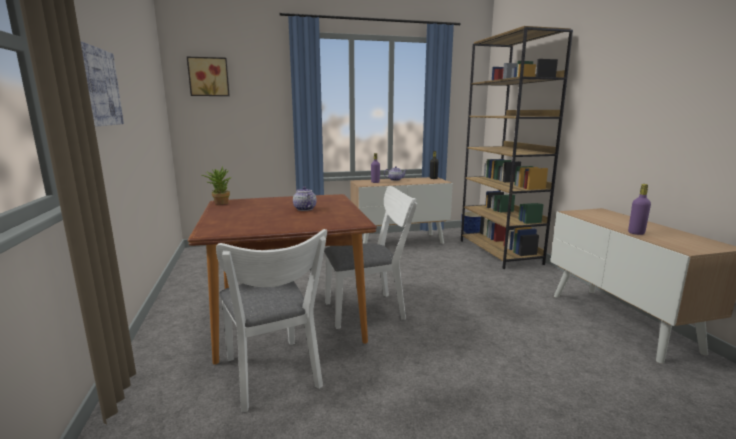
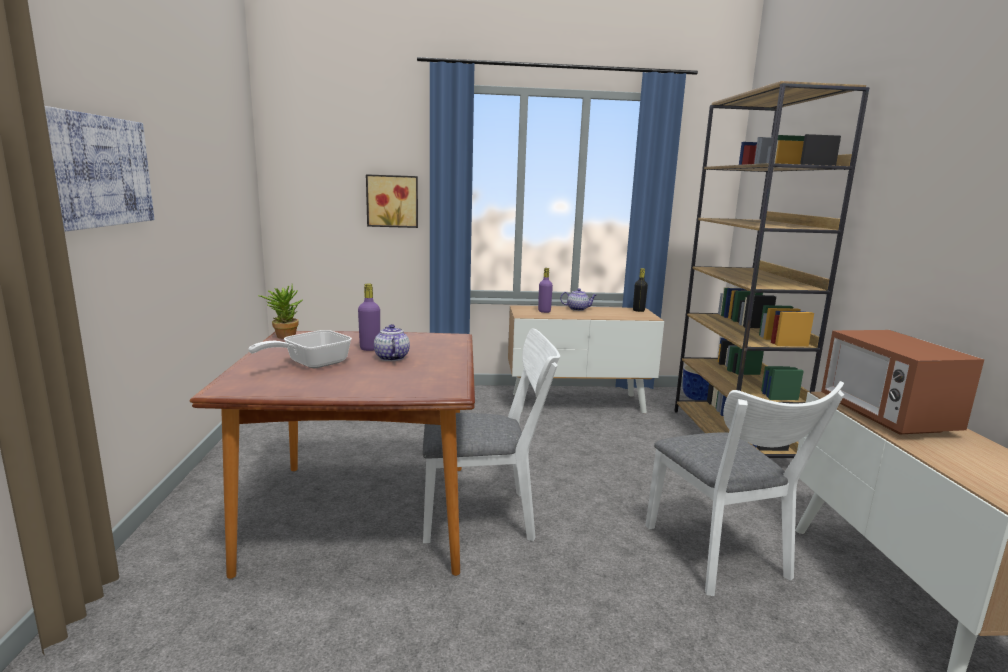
camera: 10 degrees right, 0 degrees up
(208, 77) = (316, 148): picture -> picture (392, 201)
(253, 215) = (310, 364): none -> frying pan
(274, 377) = (299, 614): white chair -> white chair (721, 557)
(604, 219) = (885, 416): none -> microwave
(636, 233) = (930, 453): purple bottle -> purple bottle (370, 348)

